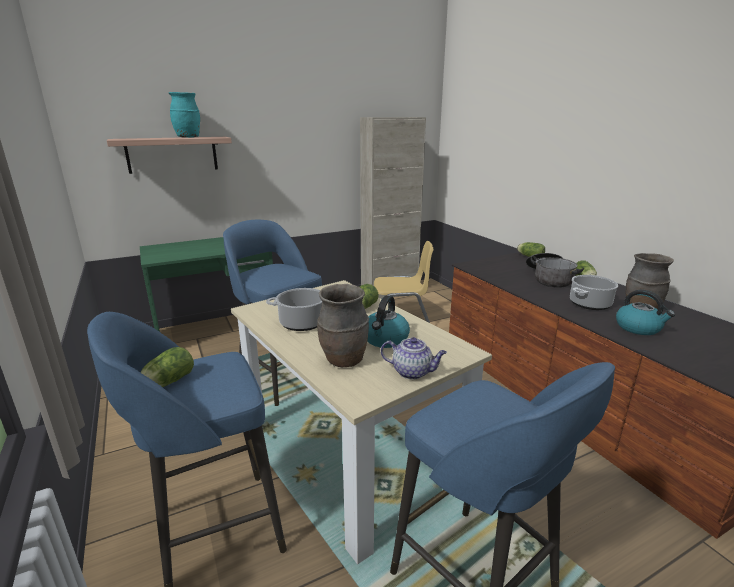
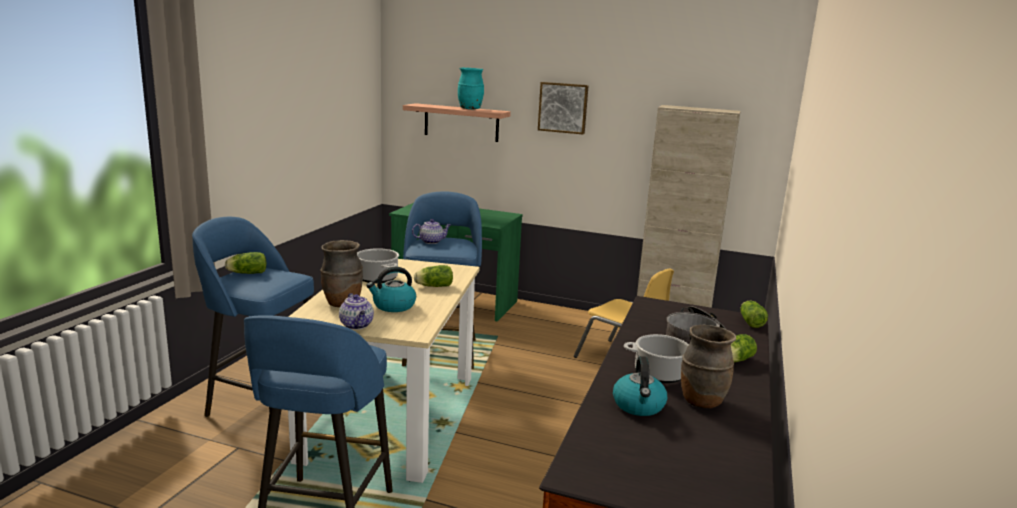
camera: 45 degrees right, 5 degrees down
(262, 274) = (431, 241): none -> teapot
(277, 128) = (563, 107): none -> picture

